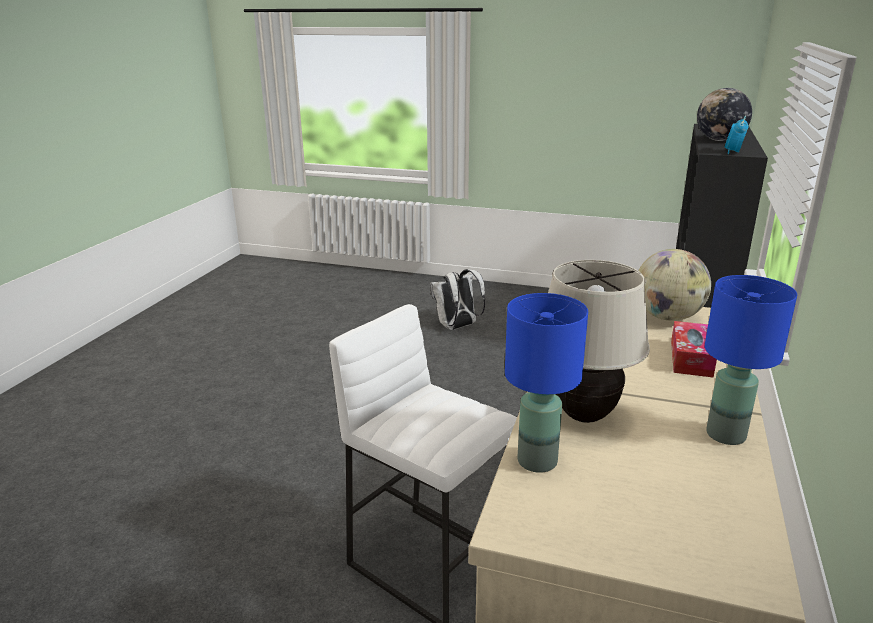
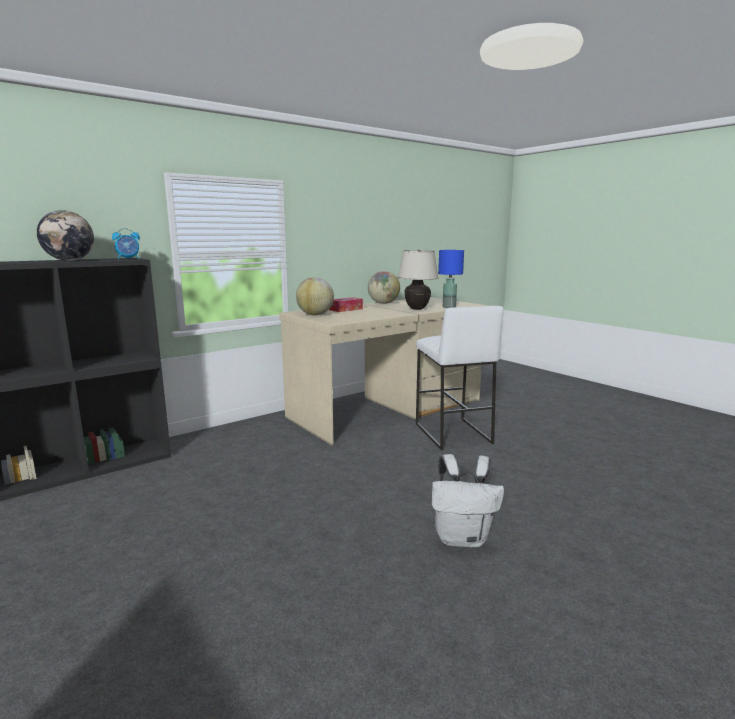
camera: 145 degrees left, 10 degrees down
(457, 327) = (194, 586): white backpack -> white backpack (462, 538)
(726, 434) = (383, 303): blue table lamp -> globe

